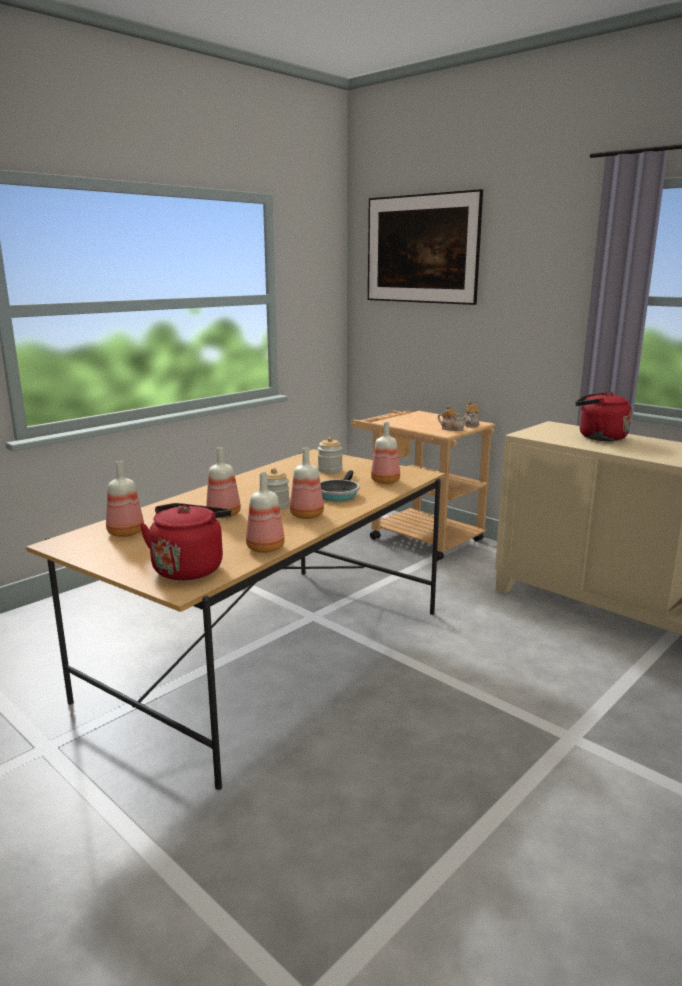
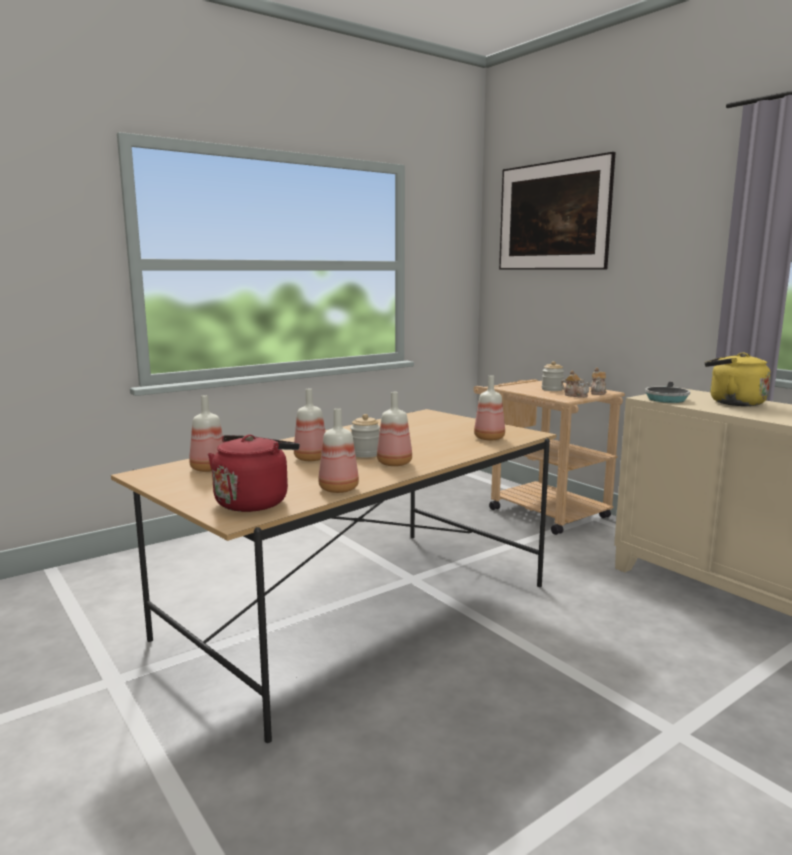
camera: 10 degrees right, 5 degrees down
(330, 470) = (435, 426): jar -> jar (552, 389)
(338, 494) = (435, 447): frying pan -> frying pan (666, 398)
(598, 437) = (732, 403): red kettle -> yellow kettle

